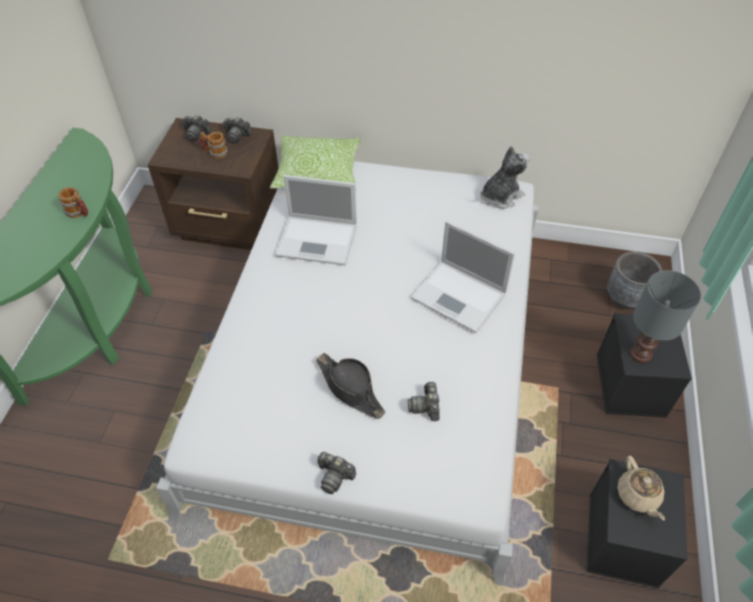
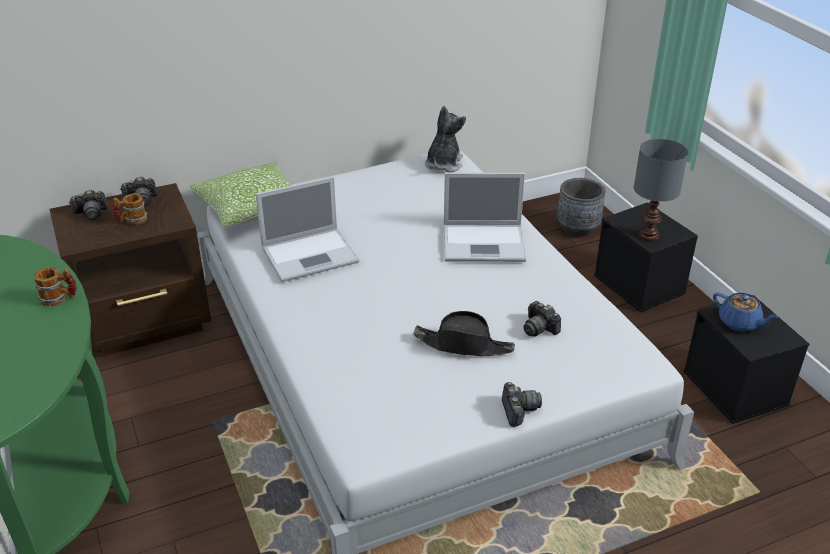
camera: 35 degrees left, 15 degrees down
(334, 476) = (518, 411): camera -> camera turned 90 degrees counterclockwise
(638, 496) = (739, 323): beige teapot -> blue teapot

